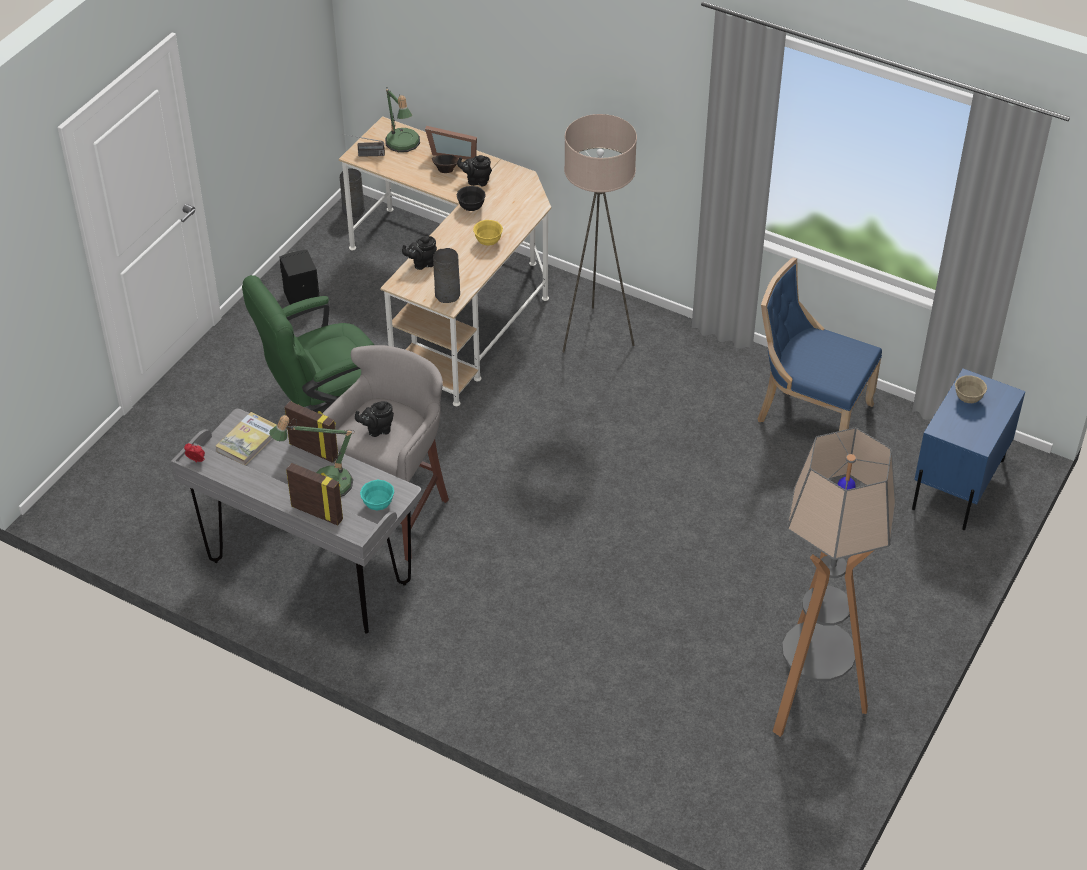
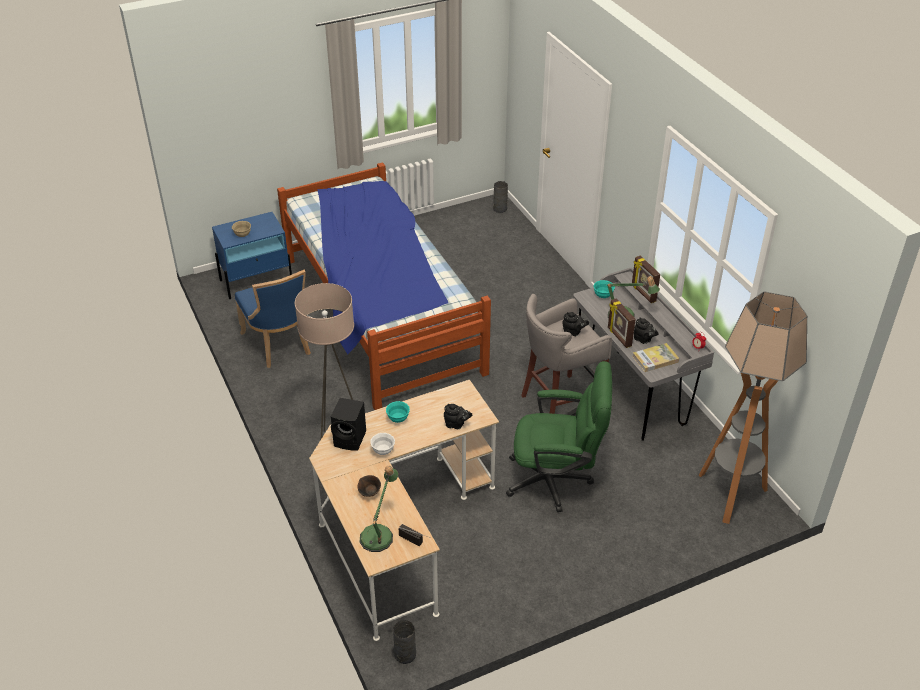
camera: 145 degrees left, 5 degrees down
(300, 298) = (509, 587): black speaker -> black speaker (351, 439)
(448, 294) = (459, 395): grey vase -> grey vase (499, 209)
(453, 153) = (349, 506): picture frame -> none
(471, 207) = (383, 451): black bowl -> white bowl
(476, 181) = (357, 471): black teapot -> black teapot (643, 340)
(488, 242) = (398, 419): yellow bowl -> turquoise bowl
(738, 521) = (380, 314): none -> bed
(811, 700) = (433, 239): floor lamp -> floor lamp (730, 494)

